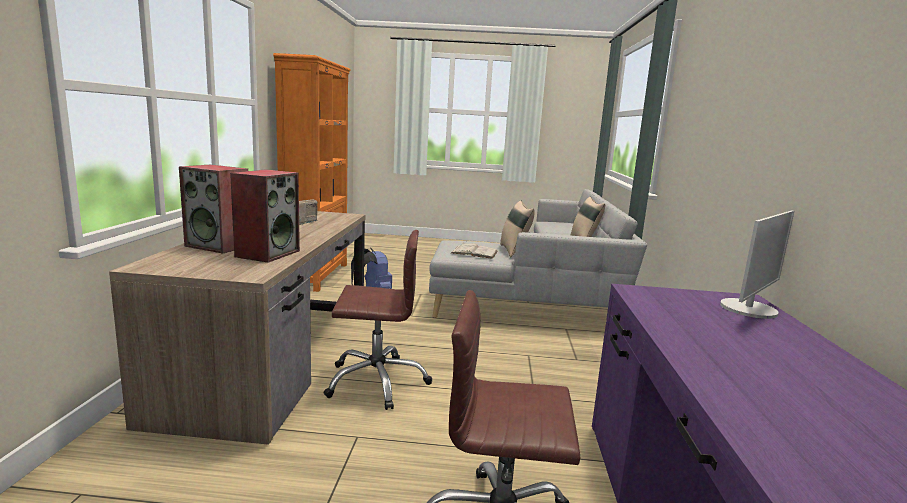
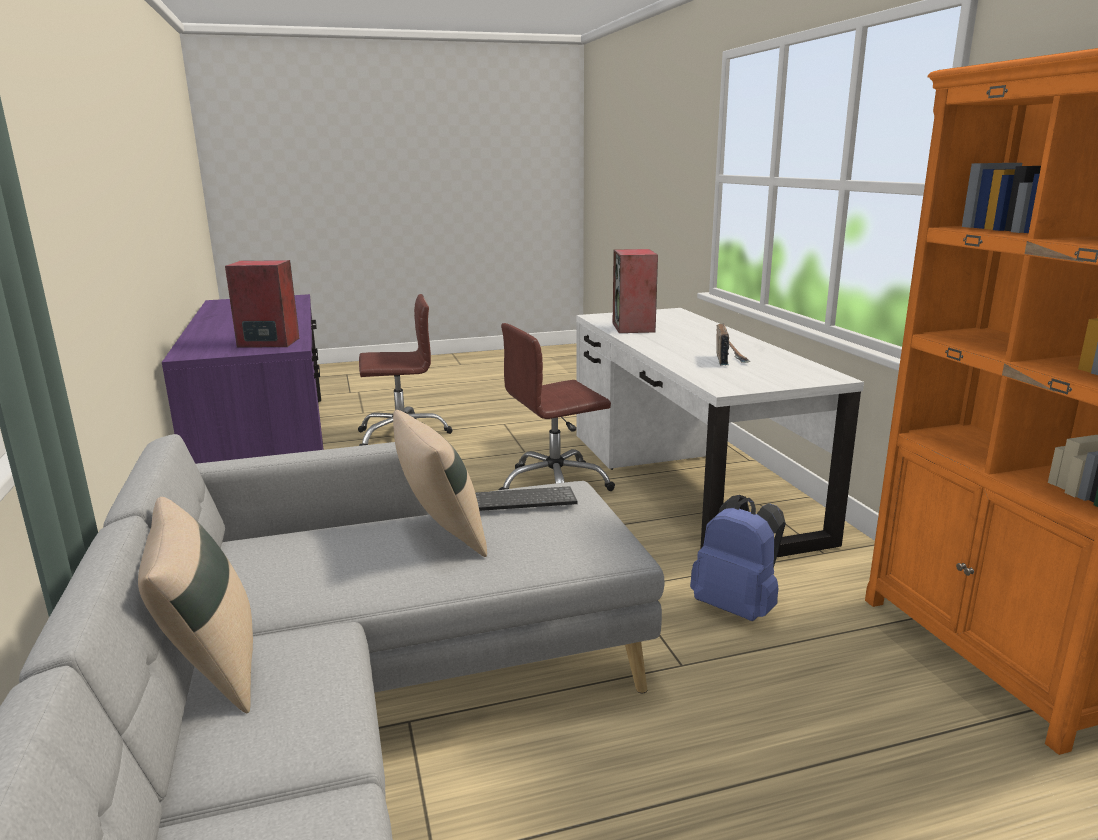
camera: 160 degrees right, 5 degrees up
(219, 246) = (689, 326): speaker -> speaker (267, 343)
(275, 356) = (687, 483): brown desk -> white desk
(474, 252) = (522, 502): white book -> keyboard
(749, 309) = (202, 347): monitor -> none

